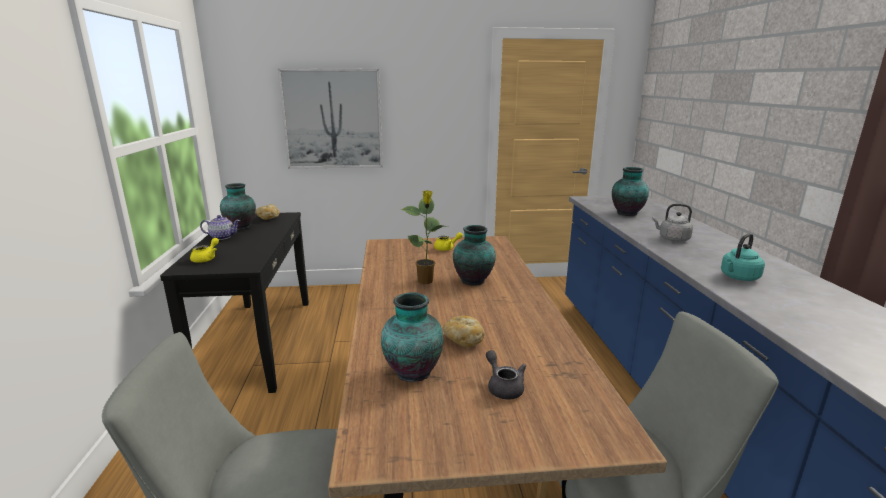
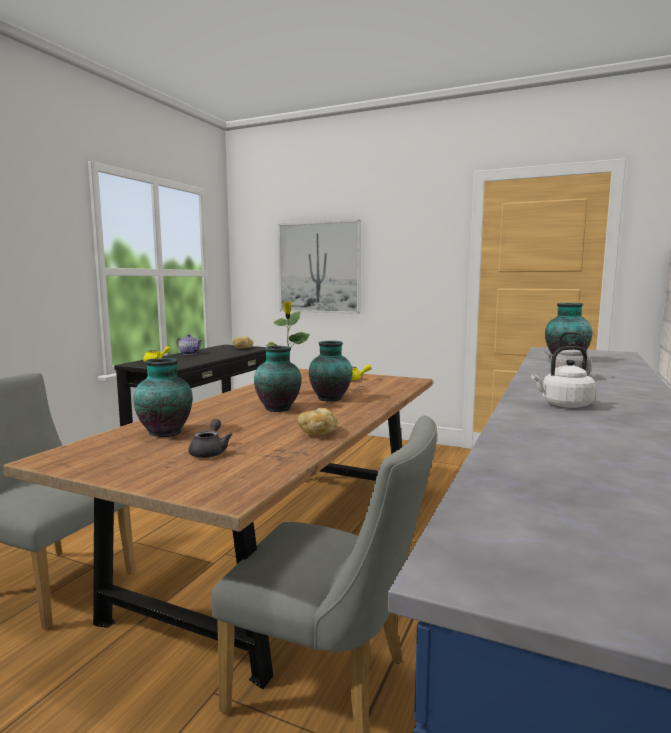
camera: 30 degrees right, 10 degrees down
(241, 227) = (213, 350): vase -> vase (279, 408)
(463, 340) = (240, 425): bread -> bread (317, 432)
(738, 277) = (564, 405): turquoise kettle -> white kettle

